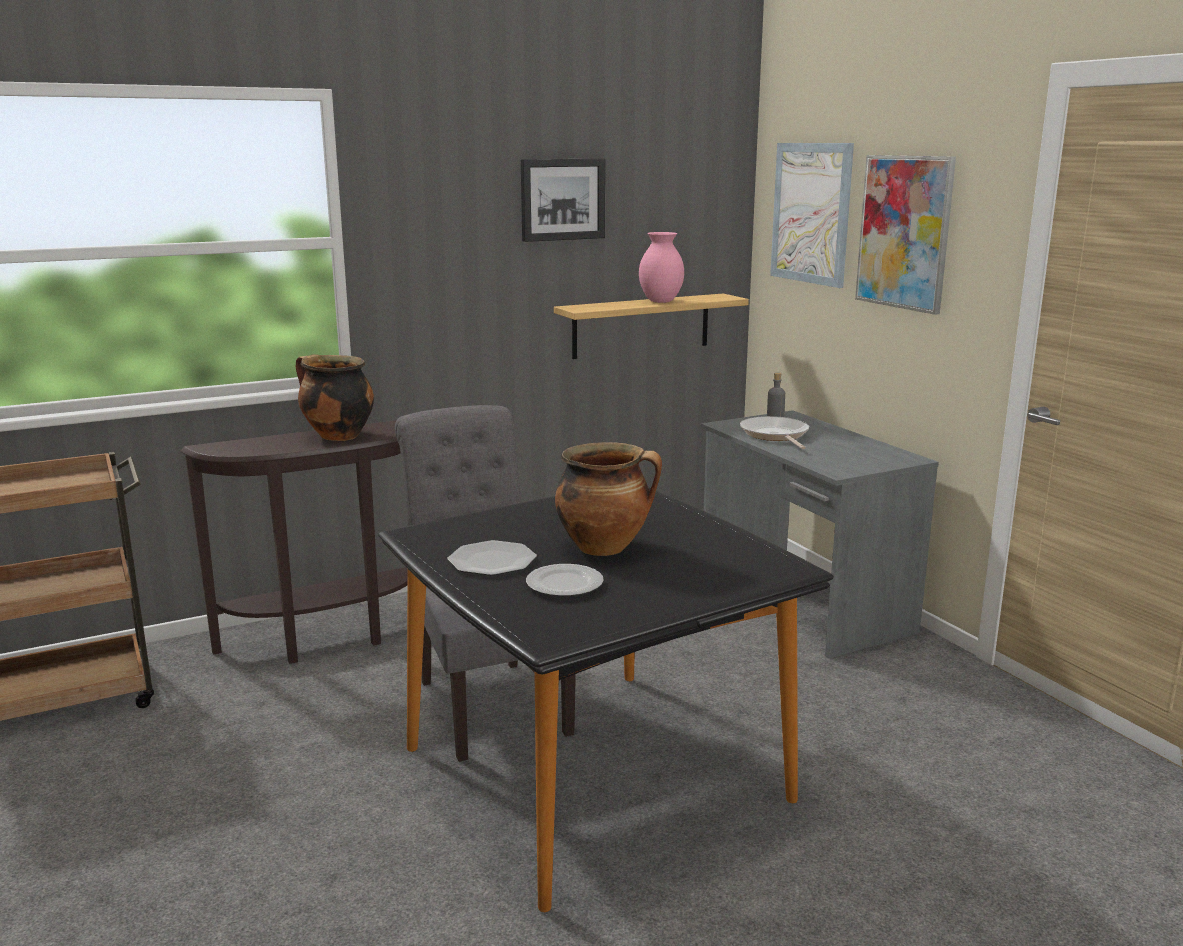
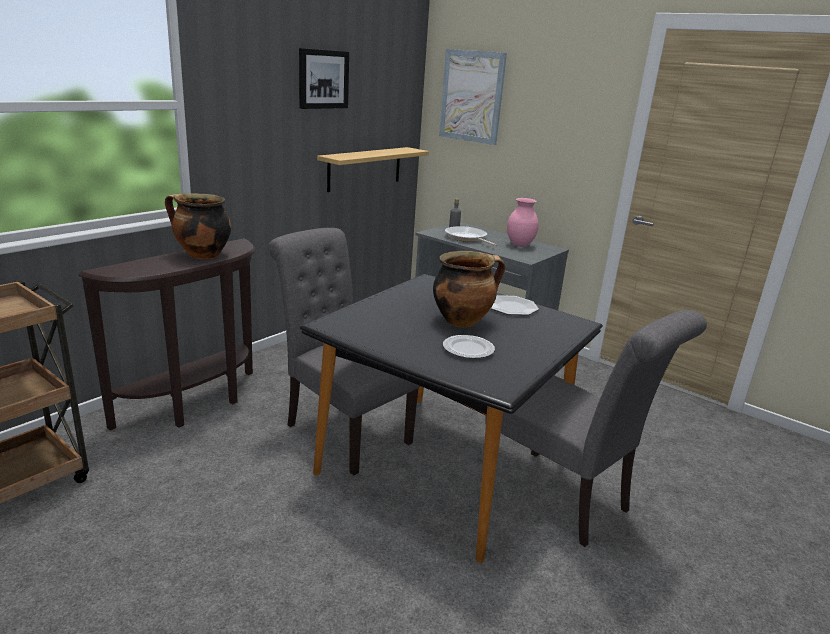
camera: 25 degrees left, 5 degrees up
(492, 561) = (404, 338): plate -> plate (511, 307)
(660, 302) = (381, 152): pink vase -> pink vase (520, 245)
(745, 859) = (563, 500): none -> grey chair
(904, 232) = (544, 111): picture -> none

